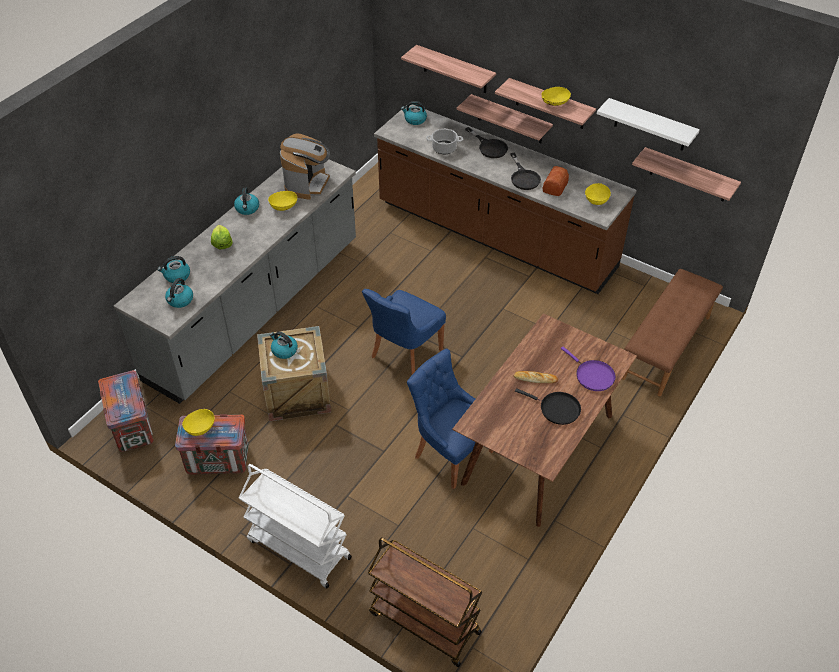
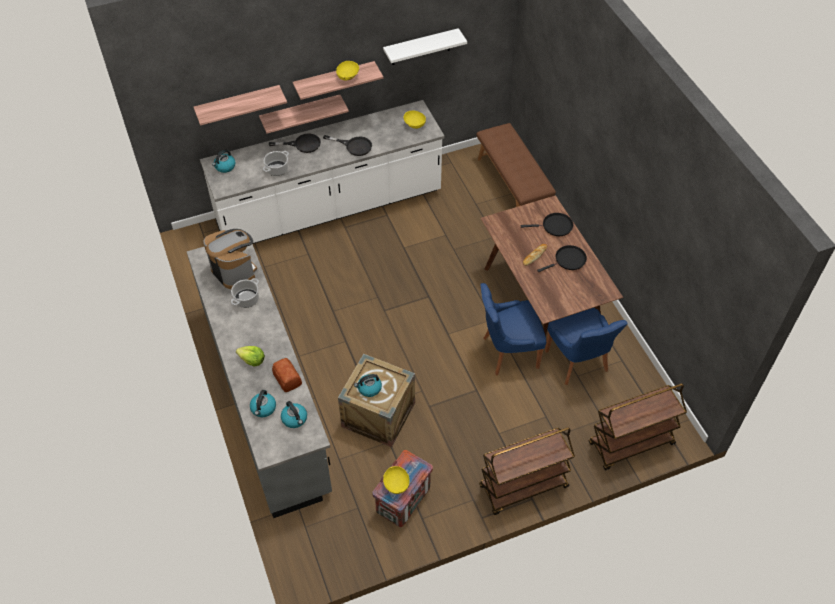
camera: 55 degrees left, 5 degrees up
(132, 427) = (320, 546): crate -> none
(247, 209) = (225, 323): kettle -> none
(283, 206) = (246, 299): yellow bowl -> cooking pot
(298, 549) = (523, 487): white cart -> brown cart
(404, 354) = (397, 328): blue chair -> blue chair (578, 362)
(495, 236) = (330, 209): brown counter -> white counter
(554, 187) = (379, 136): bread -> bread (287, 379)
(592, 376) = (555, 226): purple frying pan -> black frying pan
(689, 175) = (458, 65): shelf -> none

